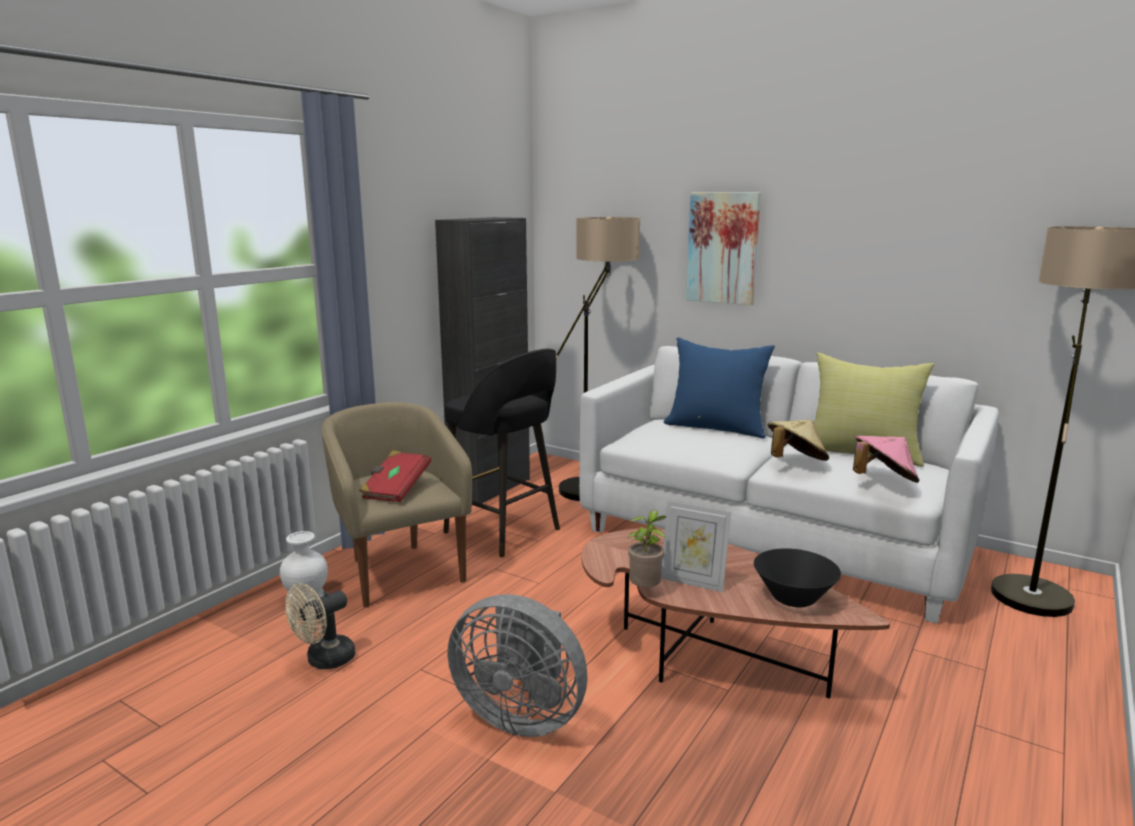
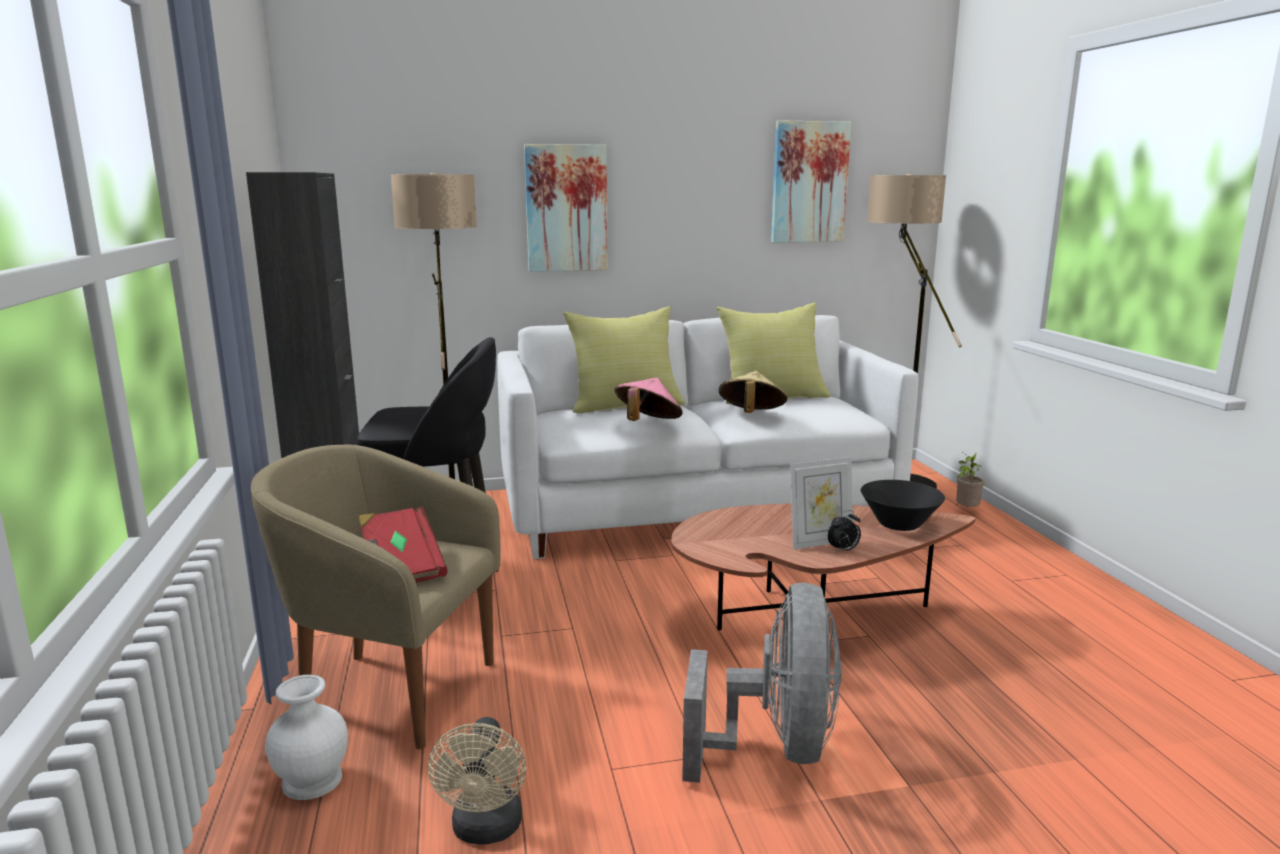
camera: 45 degrees left, 0 degrees up
(521, 715) = (775, 747): grey fan -> grey fan turned 60 degrees counterclockwise
(646, 591) = (805, 563): potted plant -> potted plant (966, 511)
(696, 595) = (843, 550): none -> alarm clock
(716, 427) = (625, 405): blue pillow -> yellow pillow
(883, 480) = (834, 412): pink hat -> pink hat (647, 424)
(981, 231) = (809, 182): none -> picture

